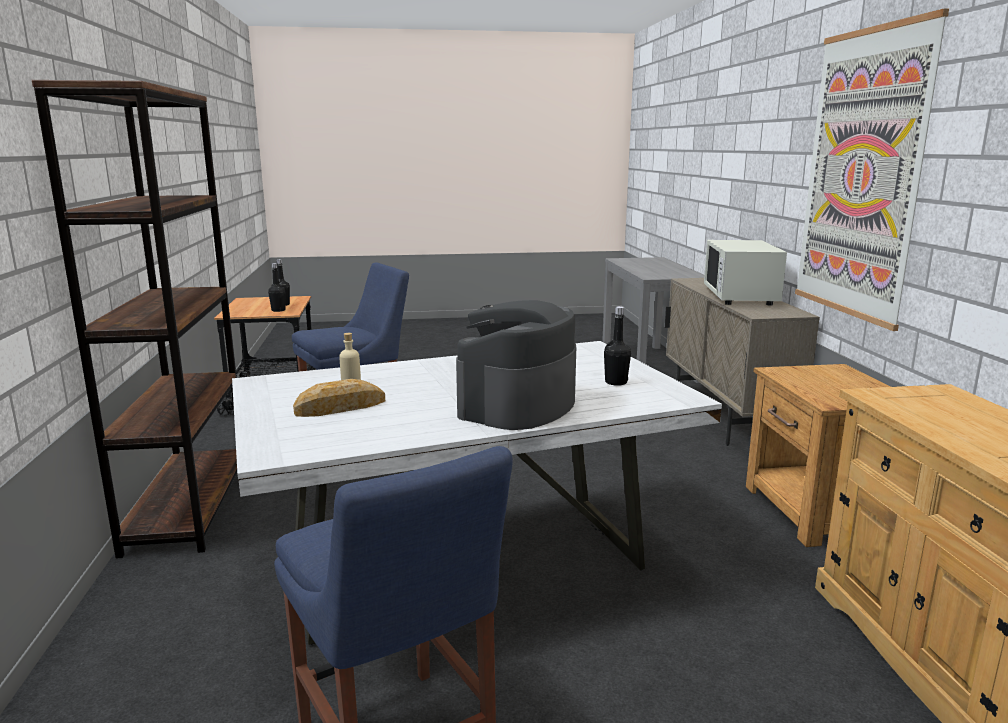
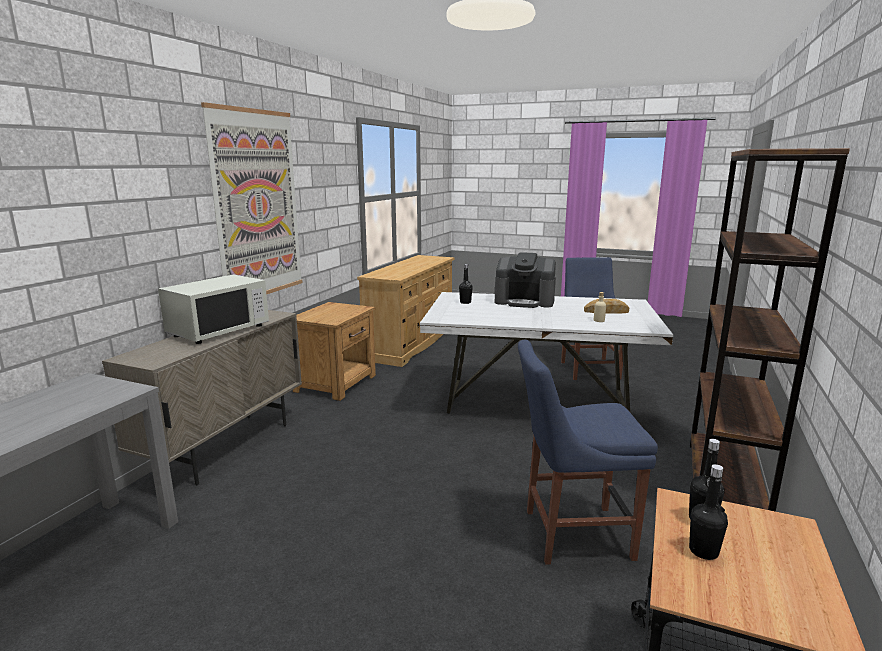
camera: 150 degrees left, 0 degrees up
(517, 405) = (525, 301): coffee machine -> coffee machine turned 45 degrees clockwise

